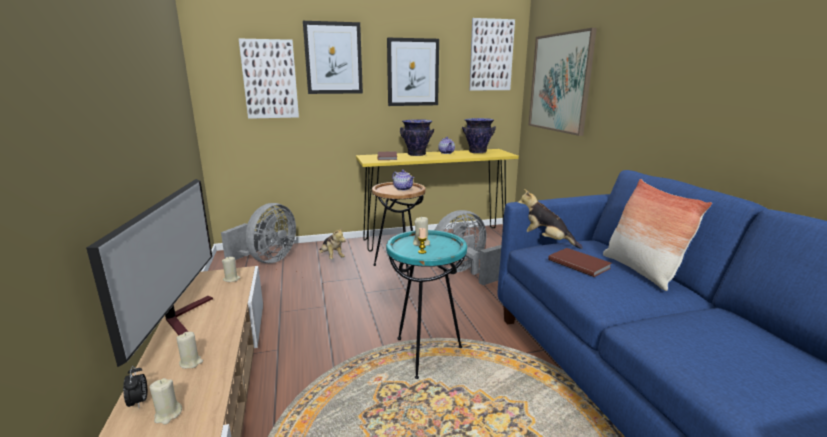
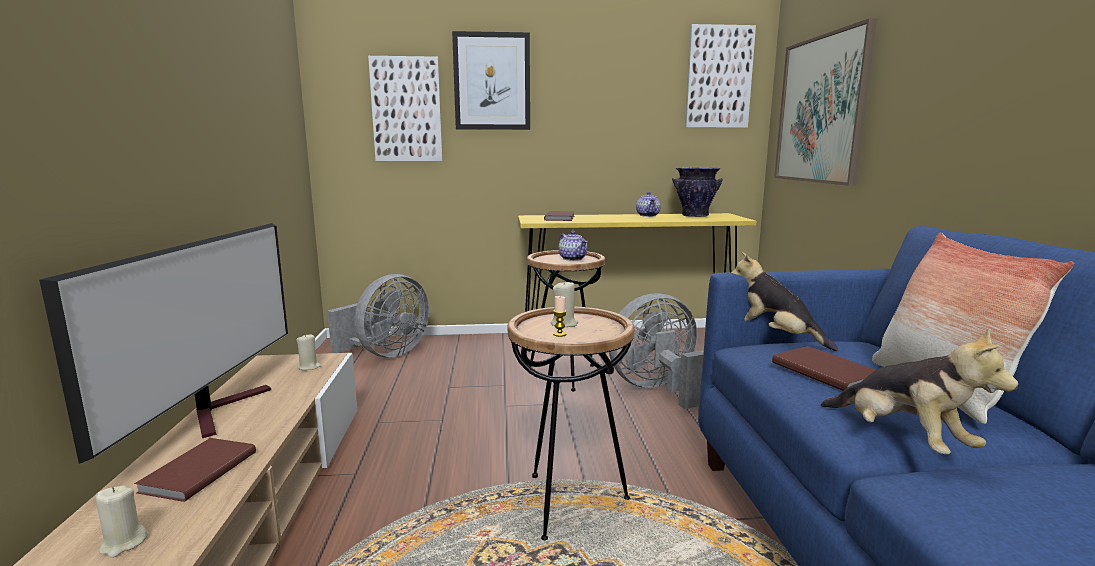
camera: 10 degrees right, 5 degrees down
(139, 402) = (97, 520): alarm clock -> none
(191, 362) = (196, 472): beige candle -> brown book
(331, 257) = (473, 356): plush toy -> plush toy (901, 440)
(413, 72) = (602, 101): picture -> none
(416, 154) = (603, 216): vase -> none
(425, 354) = (569, 503): turquoise side table -> brown side table

